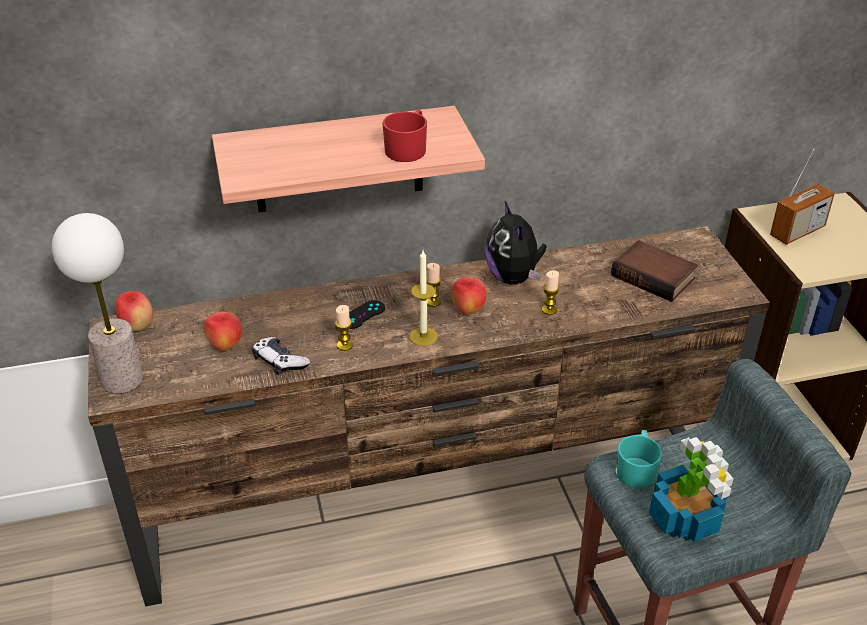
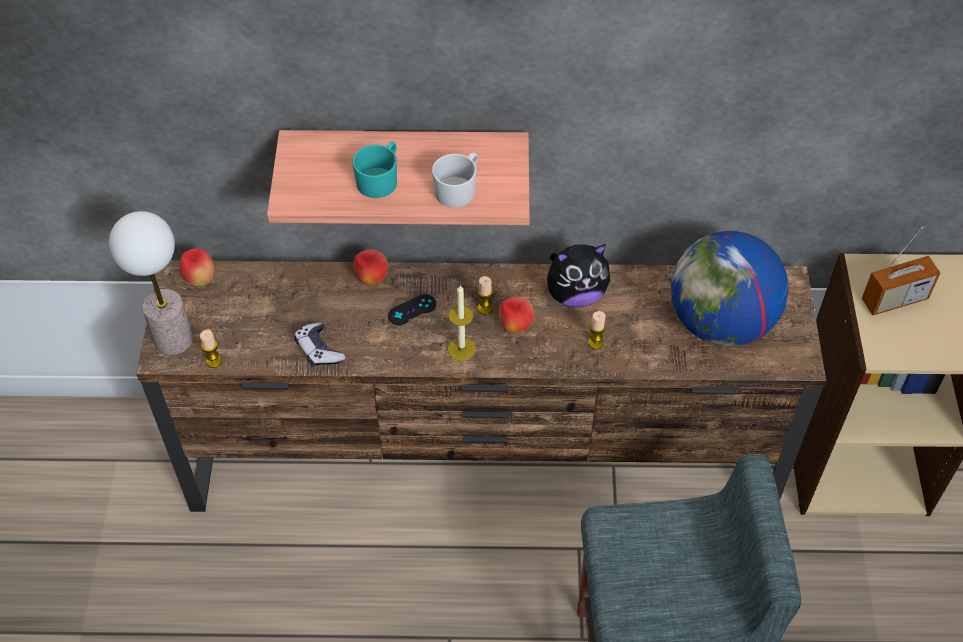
camera: 15 degrees right, 15 degrees up
(225, 346) = (274, 320): apple -> apple (371, 279)
(344, 345) = (384, 344): candle -> candle (214, 361)
(408, 149) = (458, 189): red mug -> white mug
(514, 278) = (575, 294): plush toy -> plush toy turned 105 degrees counterclockwise
(636, 469) = (627, 529): turquoise mug -> turquoise mug (380, 179)
(655, 276) = (720, 323): book -> globe
(684, 517) = (650, 592): potted plant -> none

